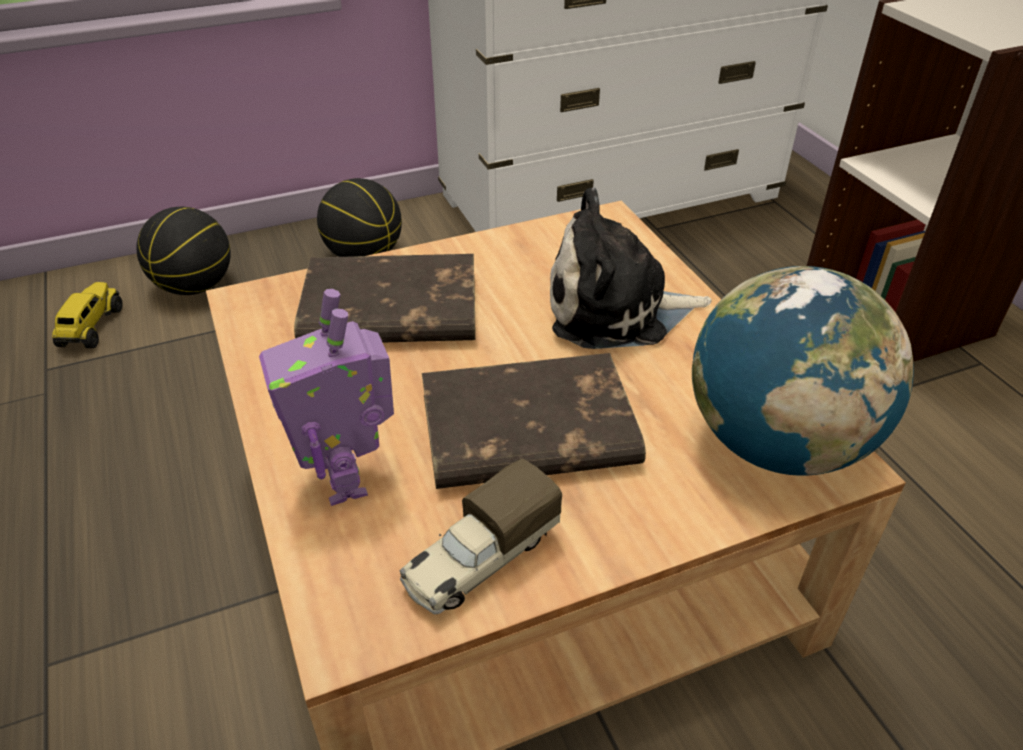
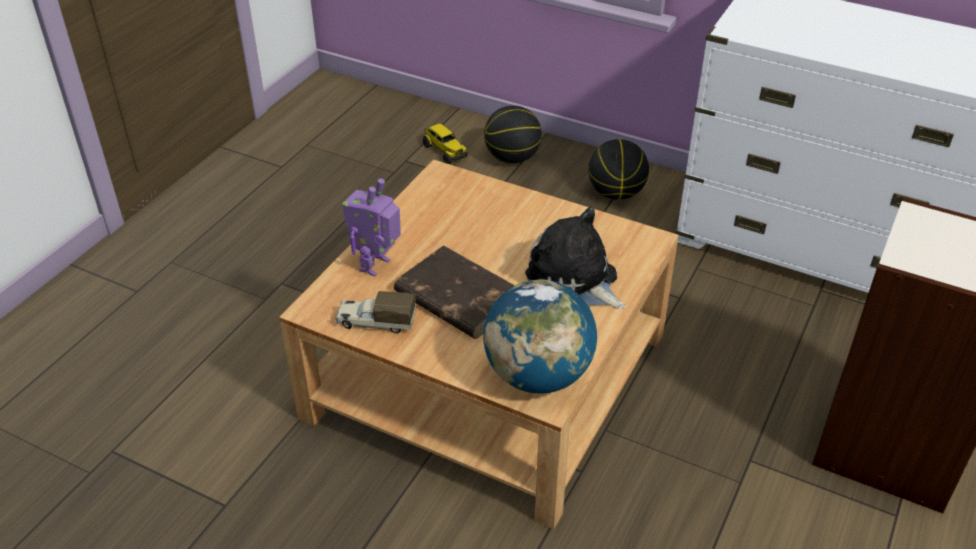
camera: 50 degrees right, 0 degrees up
(91, 328) = (444, 151): toy truck -> toy truck turned 90 degrees clockwise
(388, 310) = (484, 215): brown book -> none

